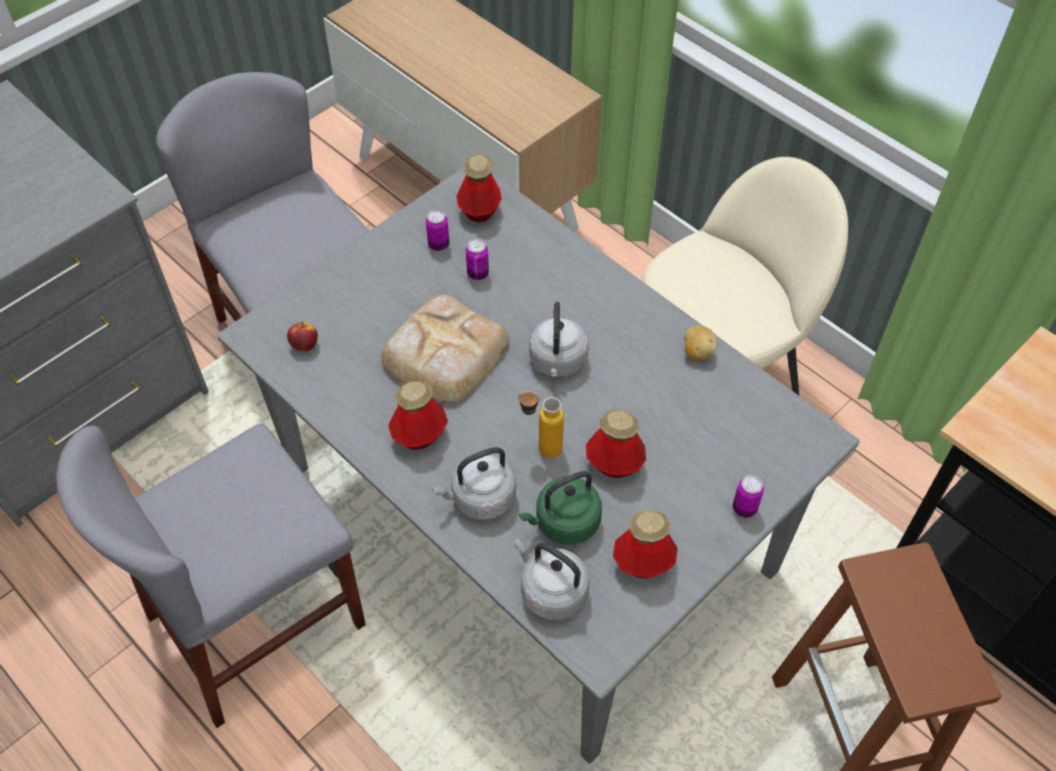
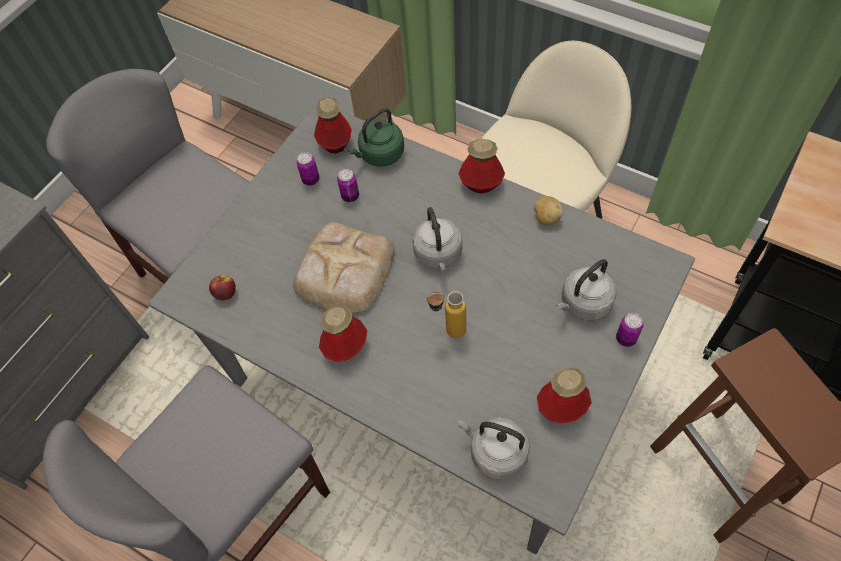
camera: 10 degrees left, 5 degrees up
(480, 499) = (412, 388): grey kettle -> grey kettle (583, 303)
(564, 523) = (487, 390): green kettle -> green kettle (380, 155)
(614, 464) = (511, 329): bottle -> bottle (481, 184)

